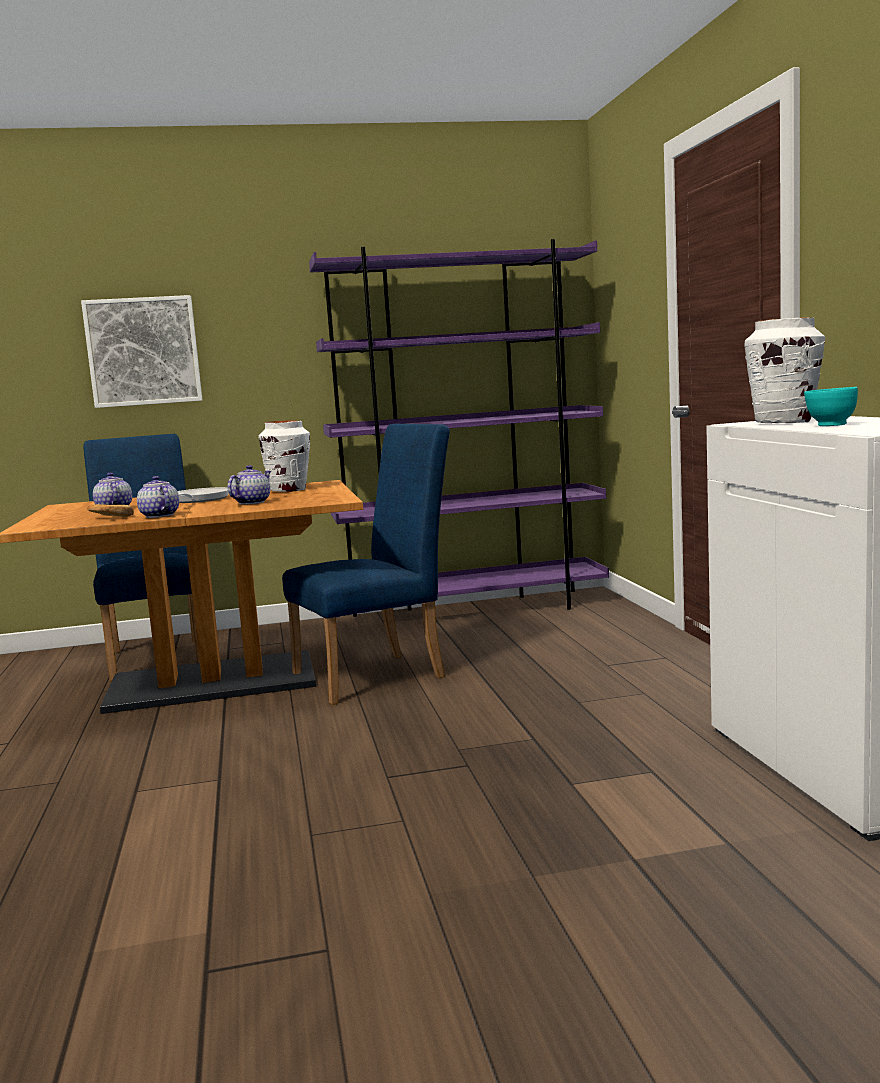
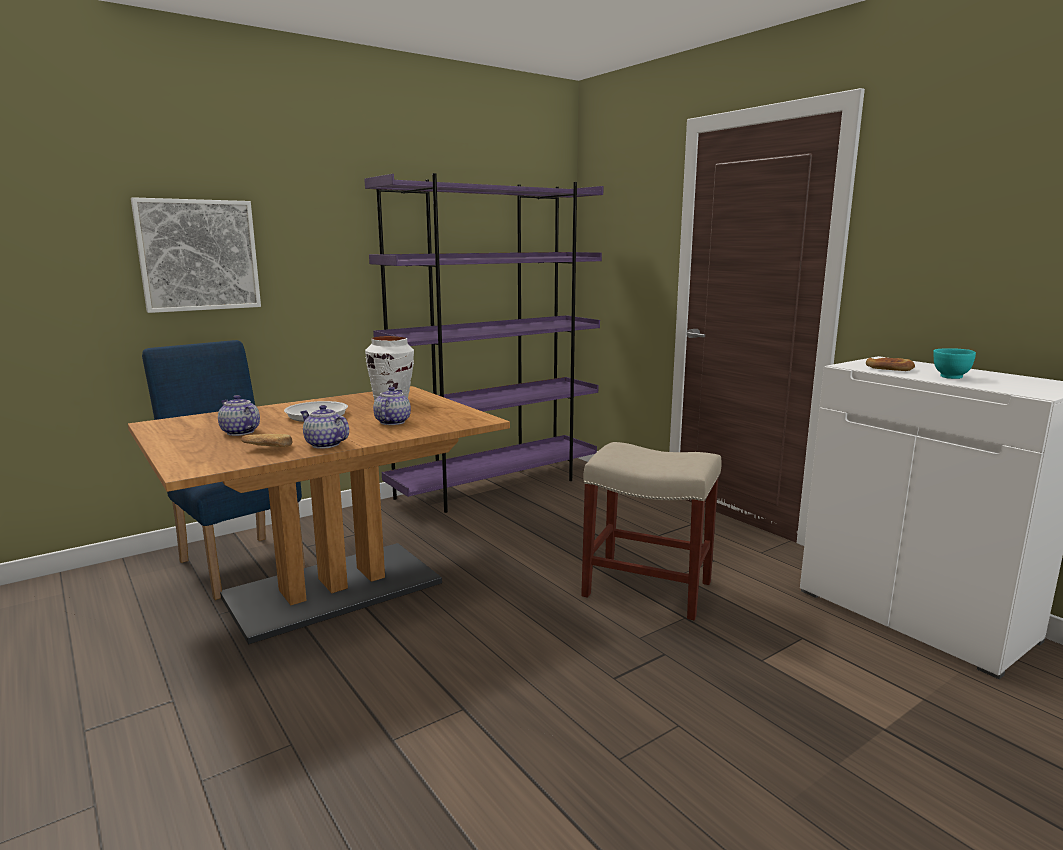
camera: 25 degrees left, 5 degrees up
(379, 675) = (488, 564): blue chair -> none
(526, 711) = (649, 589): none -> beige stool
(784, 422) = (889, 368): white vase -> bread

